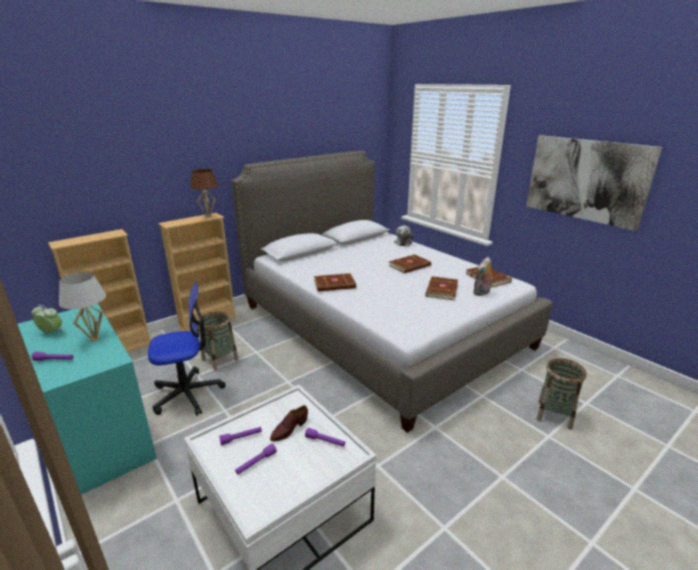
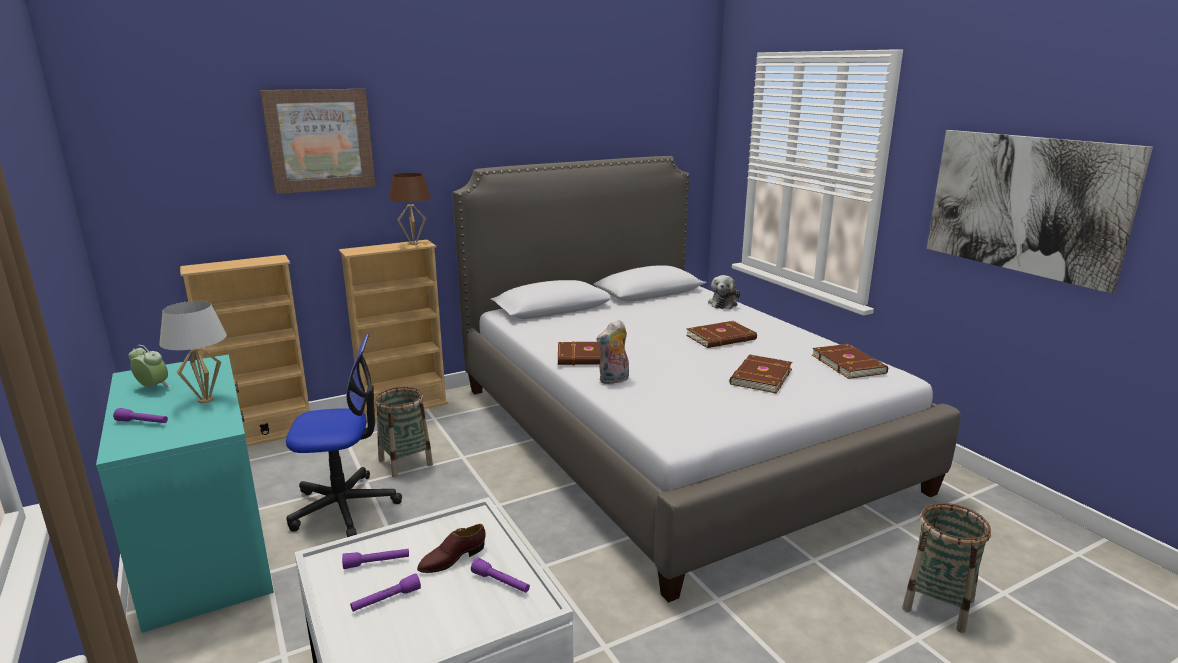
camera: 10 degrees right, 5 degrees down
(139, 149) = (319, 140): none -> picture
(481, 293) = (828, 386): plush toy -> plush toy (614, 380)

